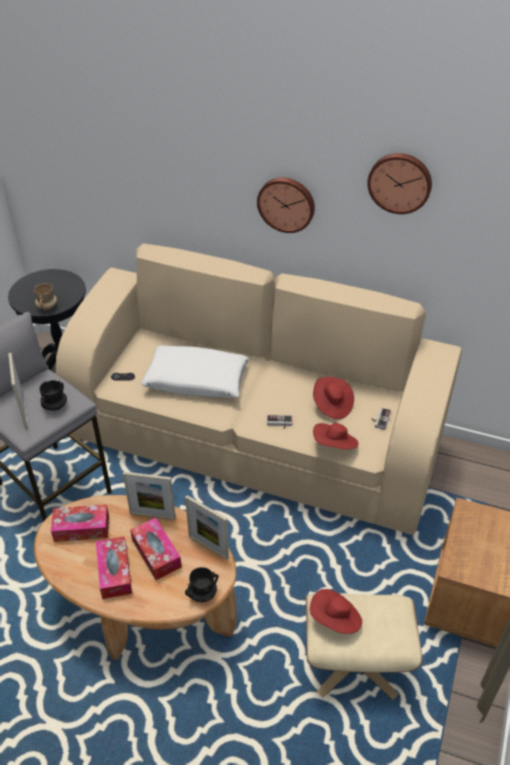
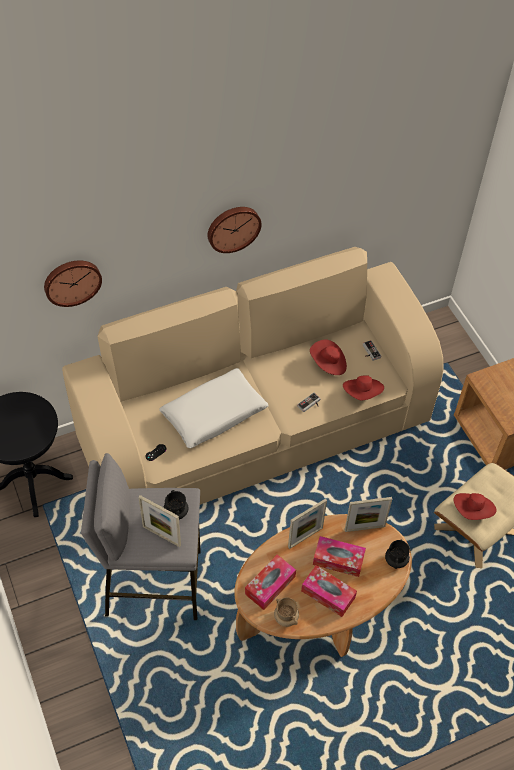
camera: 45 degrees left, 10 degrees up
(47, 307) = (36, 438): beige mug -> beige mug (286, 617)
(400, 182) = (330, 167): wall clock -> wall clock (72, 281)

